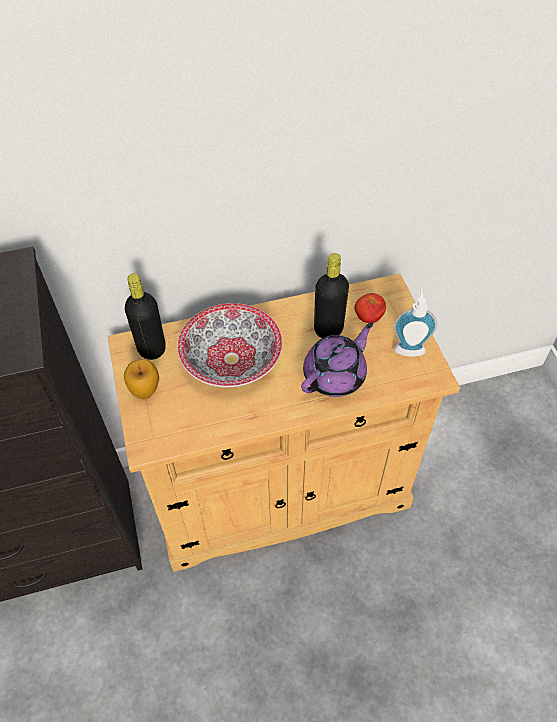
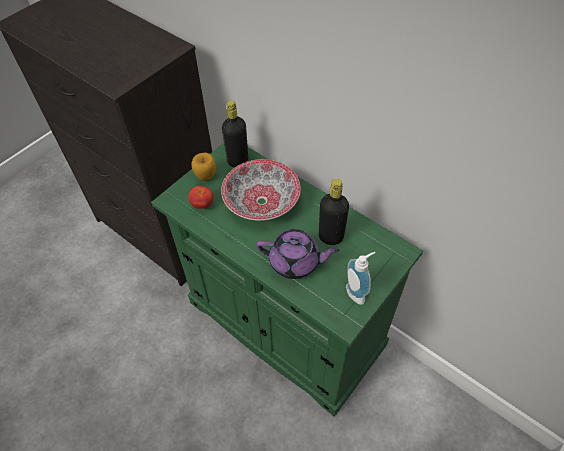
camera: 55 degrees right, 0 degrees up
(279, 488) = (284, 324): beige cabinet -> green cabinet
(368, 317) = (362, 253): tomato -> tomato (202, 204)

